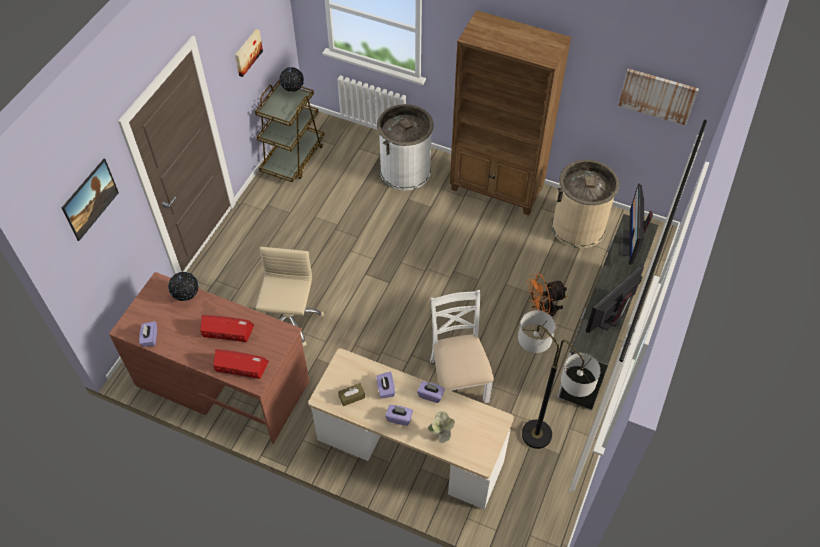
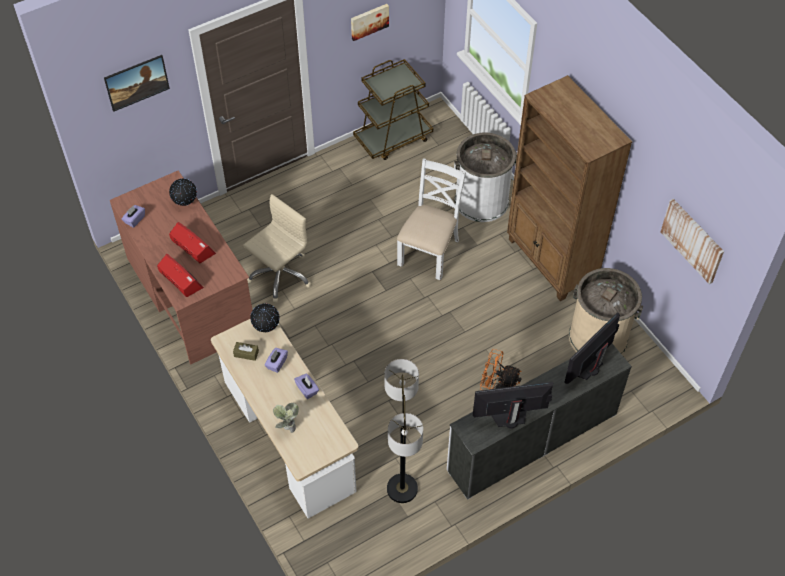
camera: 35 degrees right, 0 degrees up
(293, 91) = (409, 75): globe -> globe (266, 328)
(399, 418) = (268, 392): purple tissue box -> none
(458, 380) = (375, 404): white chair -> white chair (429, 252)

